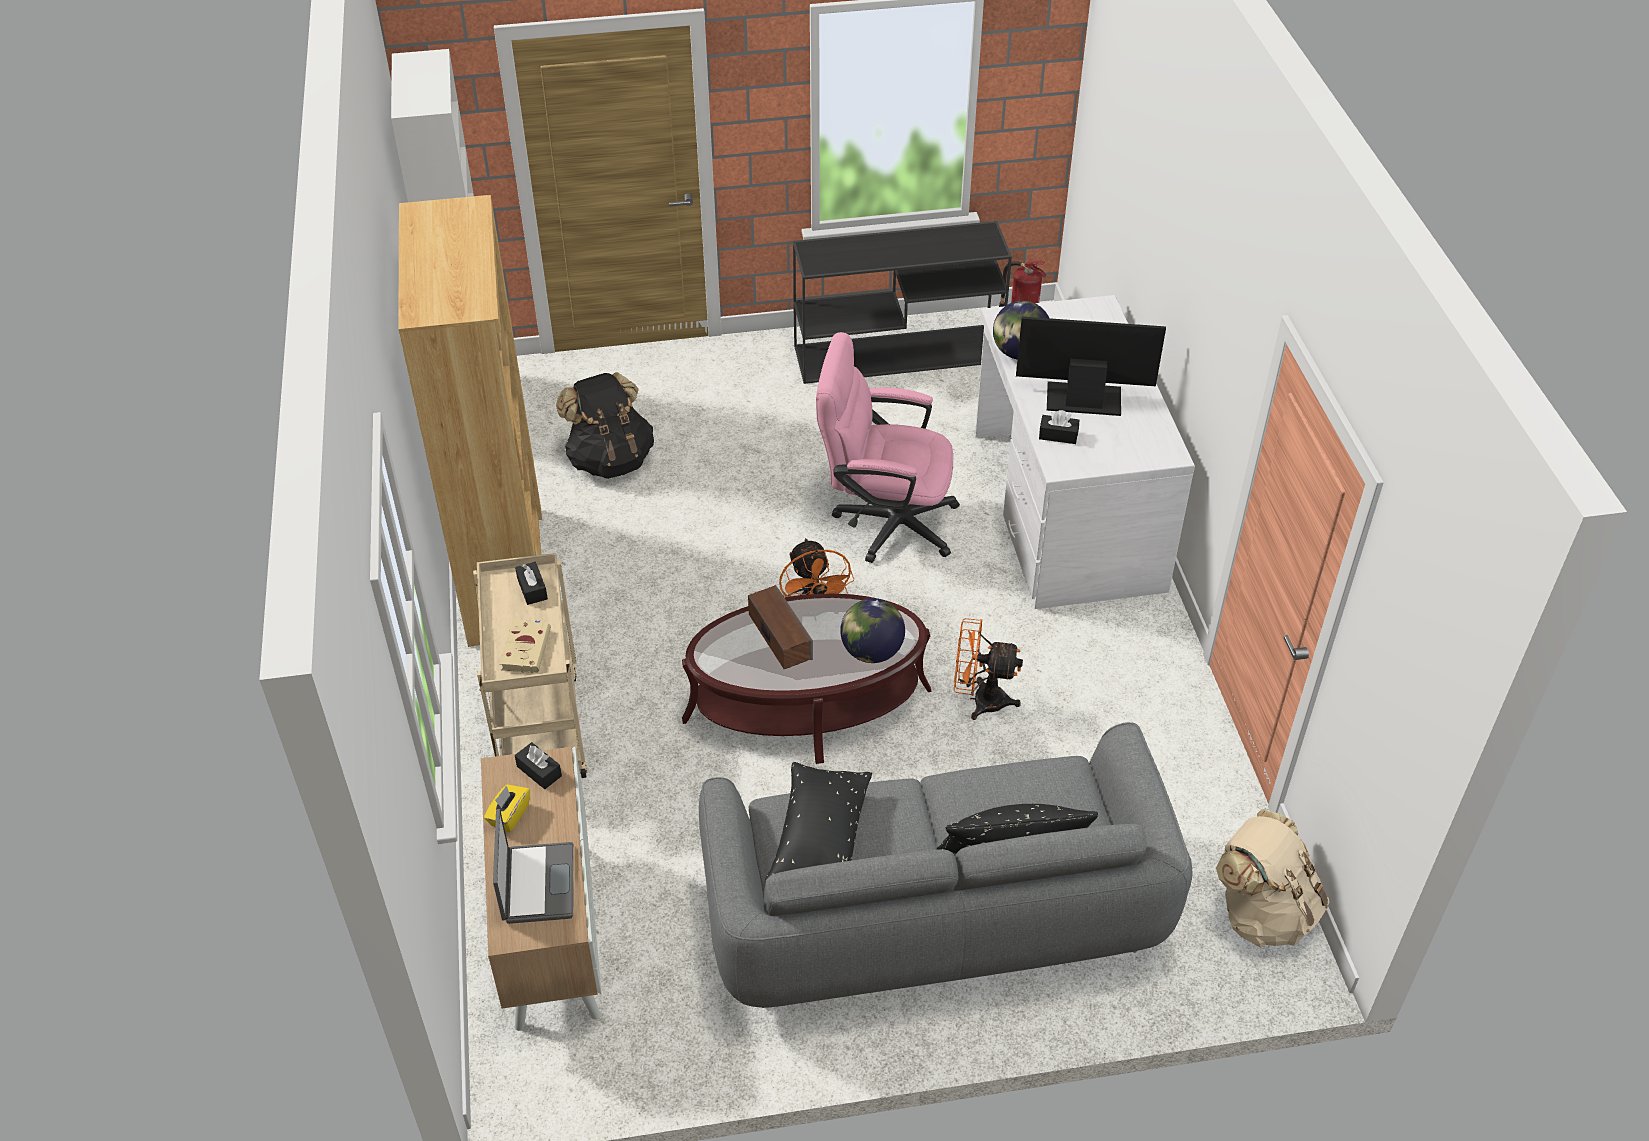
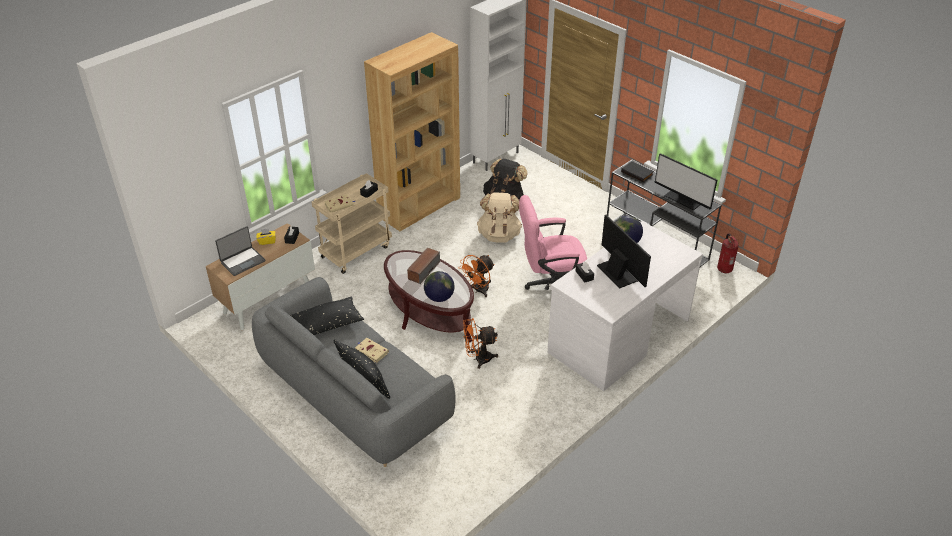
camera: 55 degrees right, 5 degrees down
(835, 254) = (637, 173): none -> black book
(884, 521) = (550, 285): pink office chair -> pink office chair turned 75 degrees counterclockwise
(945, 808) = (371, 351): none -> beige book
(947, 246) = (684, 199): none -> monitor
(980, 700) = (478, 359): orange fan -> orange fan turned 75 degrees counterclockwise
(1263, 912) = (440, 501): beige backpack -> beige backpack (499, 234)

